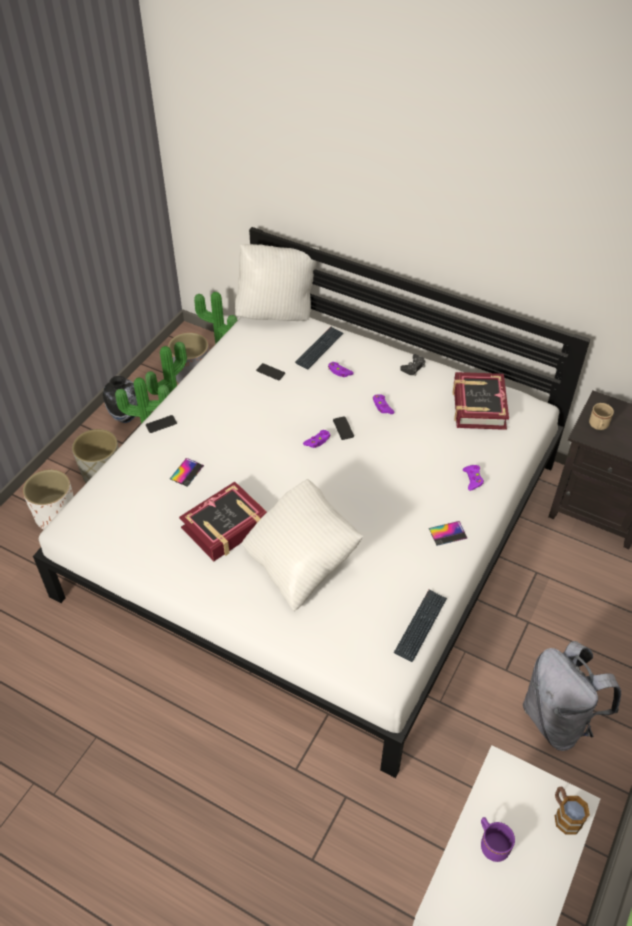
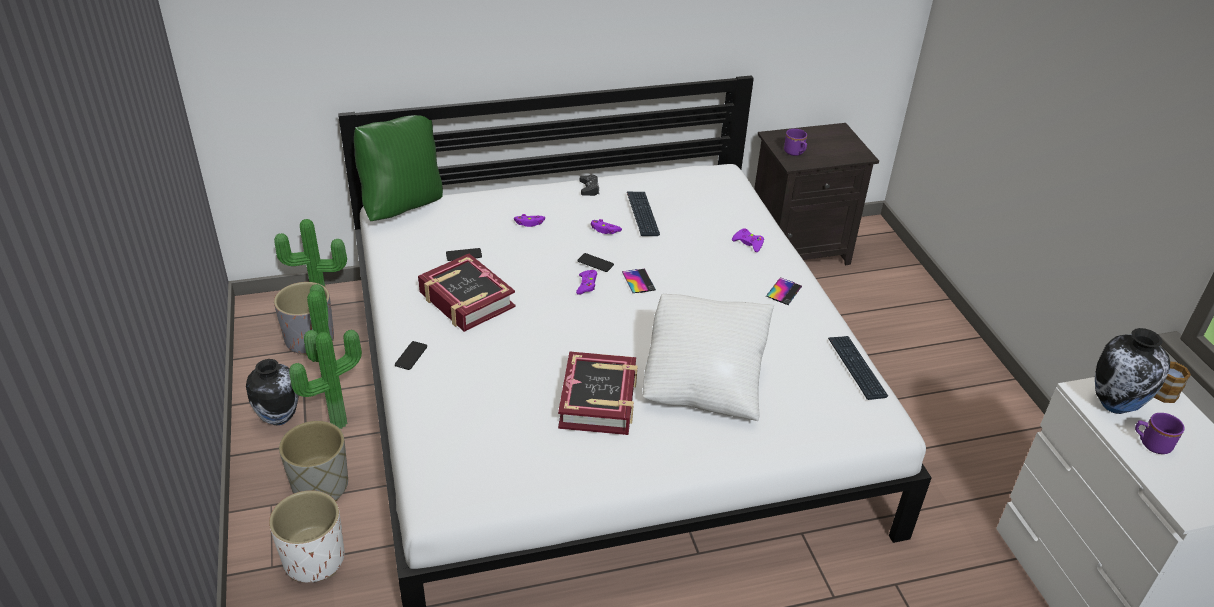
camera: 45 degrees left, 10 degrees down
(186, 472) = (497, 380): phone -> phone (638, 281)
(277, 313) = (402, 206): white pillow -> green pillow
(319, 348) = (485, 214): keyboard -> keyboard (642, 214)
(478, 406) = (681, 189): book -> book (466, 300)
(510, 796) = (1115, 405): none -> vase
(558, 719) = (954, 409): grey backpack -> none
(598, 426) = (795, 153): beige mug -> purple mug

